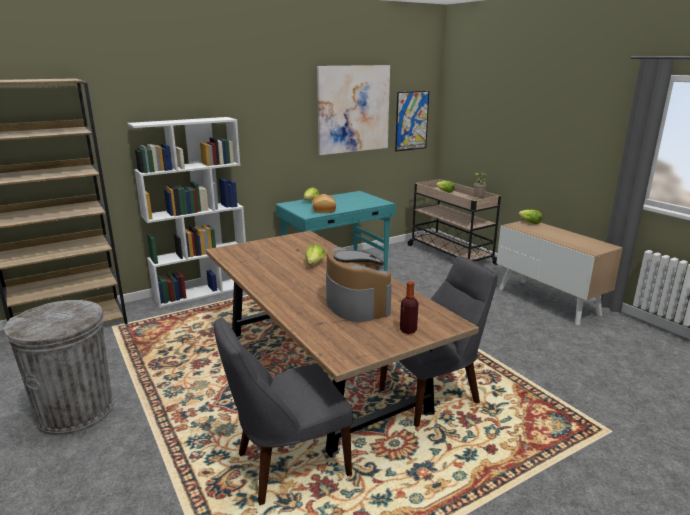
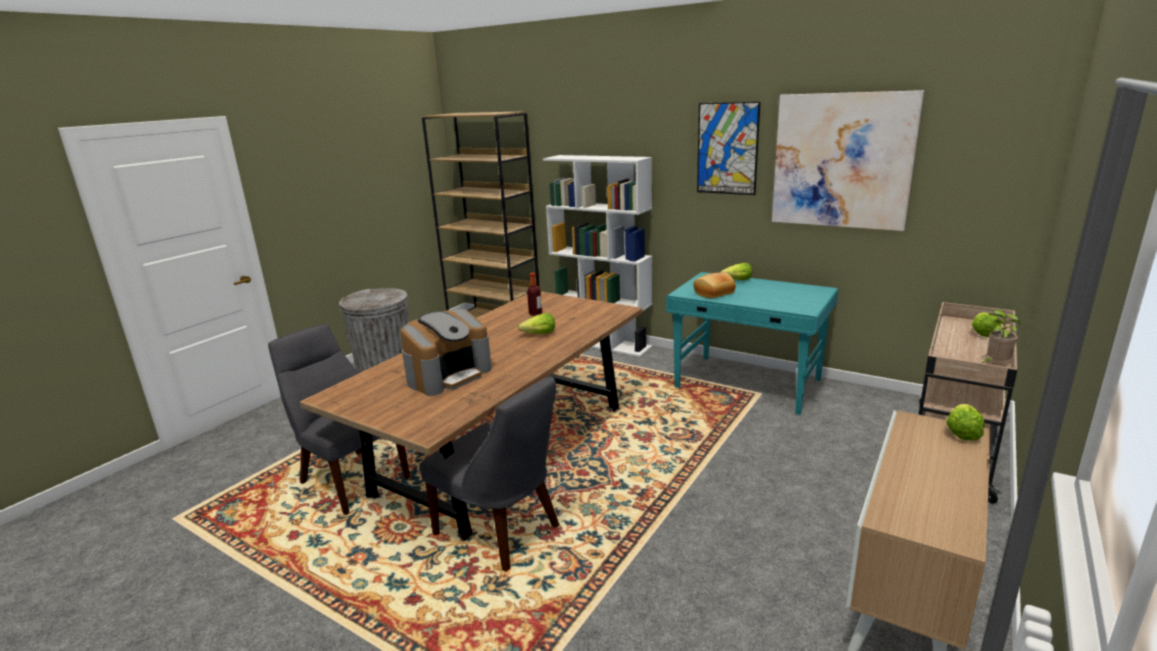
camera: 65 degrees right, 0 degrees up
(408, 330) = (398, 411): bottle -> bottle (535, 314)
(411, 121) = (974, 191): picture -> picture (727, 149)

